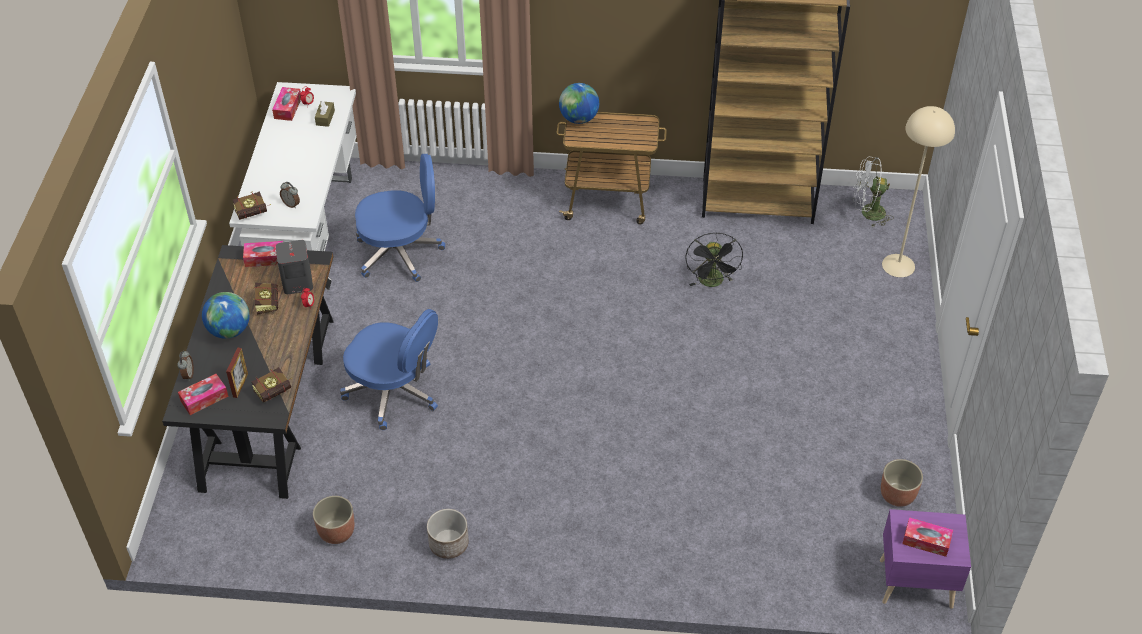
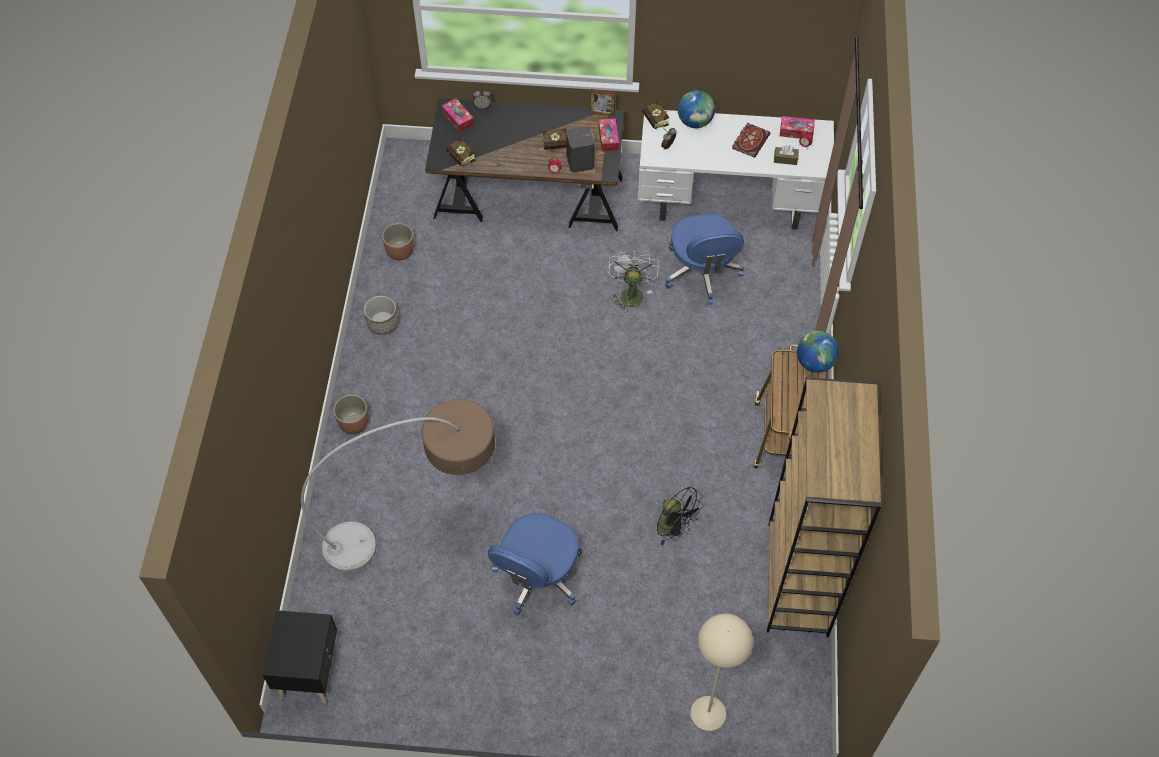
camera: 90 degrees right, 10 degrees up
(229, 330) = (527, 125): globe -> globe (695, 122)
(240, 385) = (470, 138): picture frame -> picture frame (602, 113)
(294, 141) = (750, 140): none -> book
(394, 392) = (537, 278): blue office chair -> blue office chair (537, 576)
(712, 283) = (674, 528): black fan -> black fan turned 135 degrees counterclockwise
(728, 490) = (420, 526): none -> floor lamp
(867, 213) = (788, 691): white fan -> white fan (631, 293)
(897, 494) = (406, 669): planter -> planter (354, 423)
(914, 582) = (310, 670): purple nightstand -> black nightstand
(926, 541) = (293, 640): tissue box -> none

